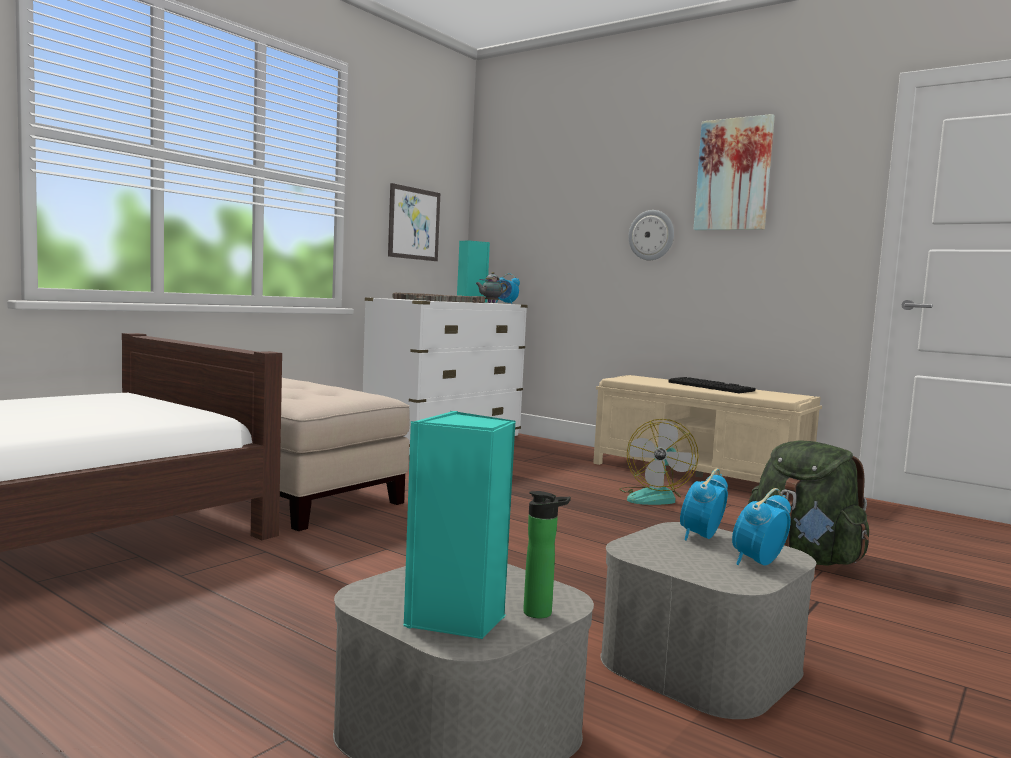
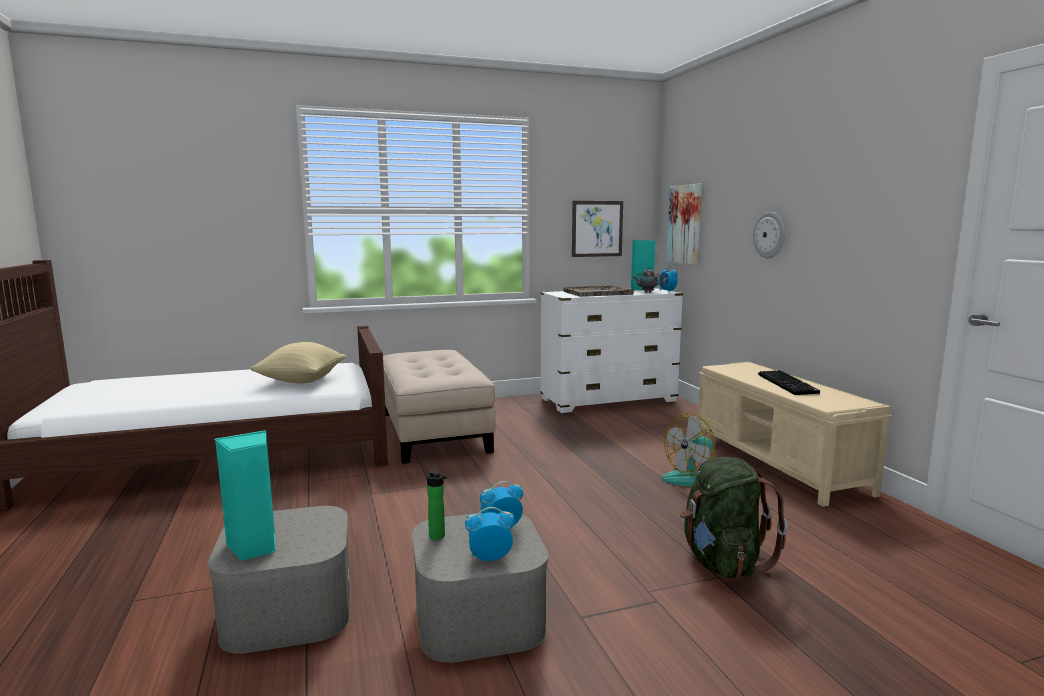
camera: 35 degrees right, 5 degrees up
(97, 412) = (301, 381): none -> beige pillow
(542, 613) = (295, 555): bottle -> bottle (438, 537)
(733, 175) = (832, 177): picture -> picture (685, 224)

